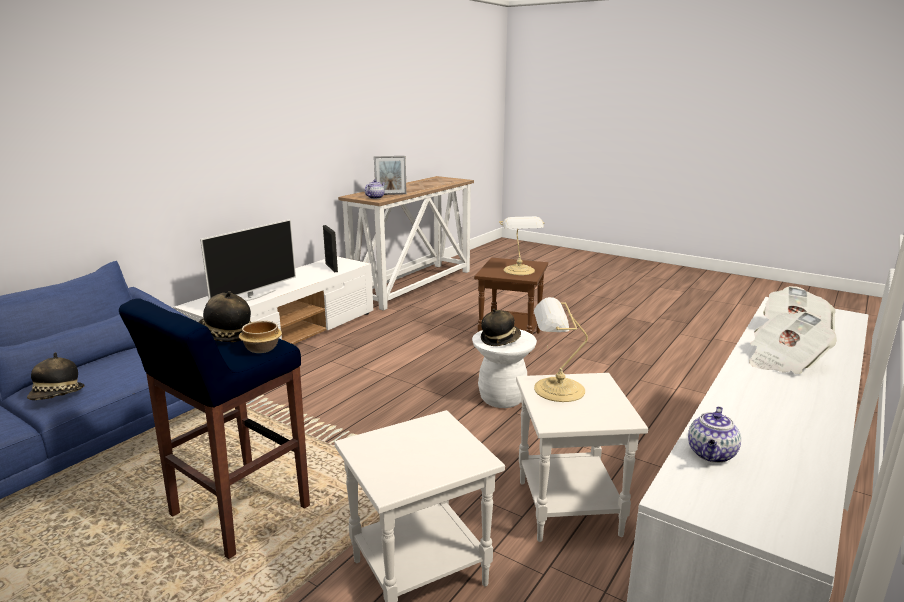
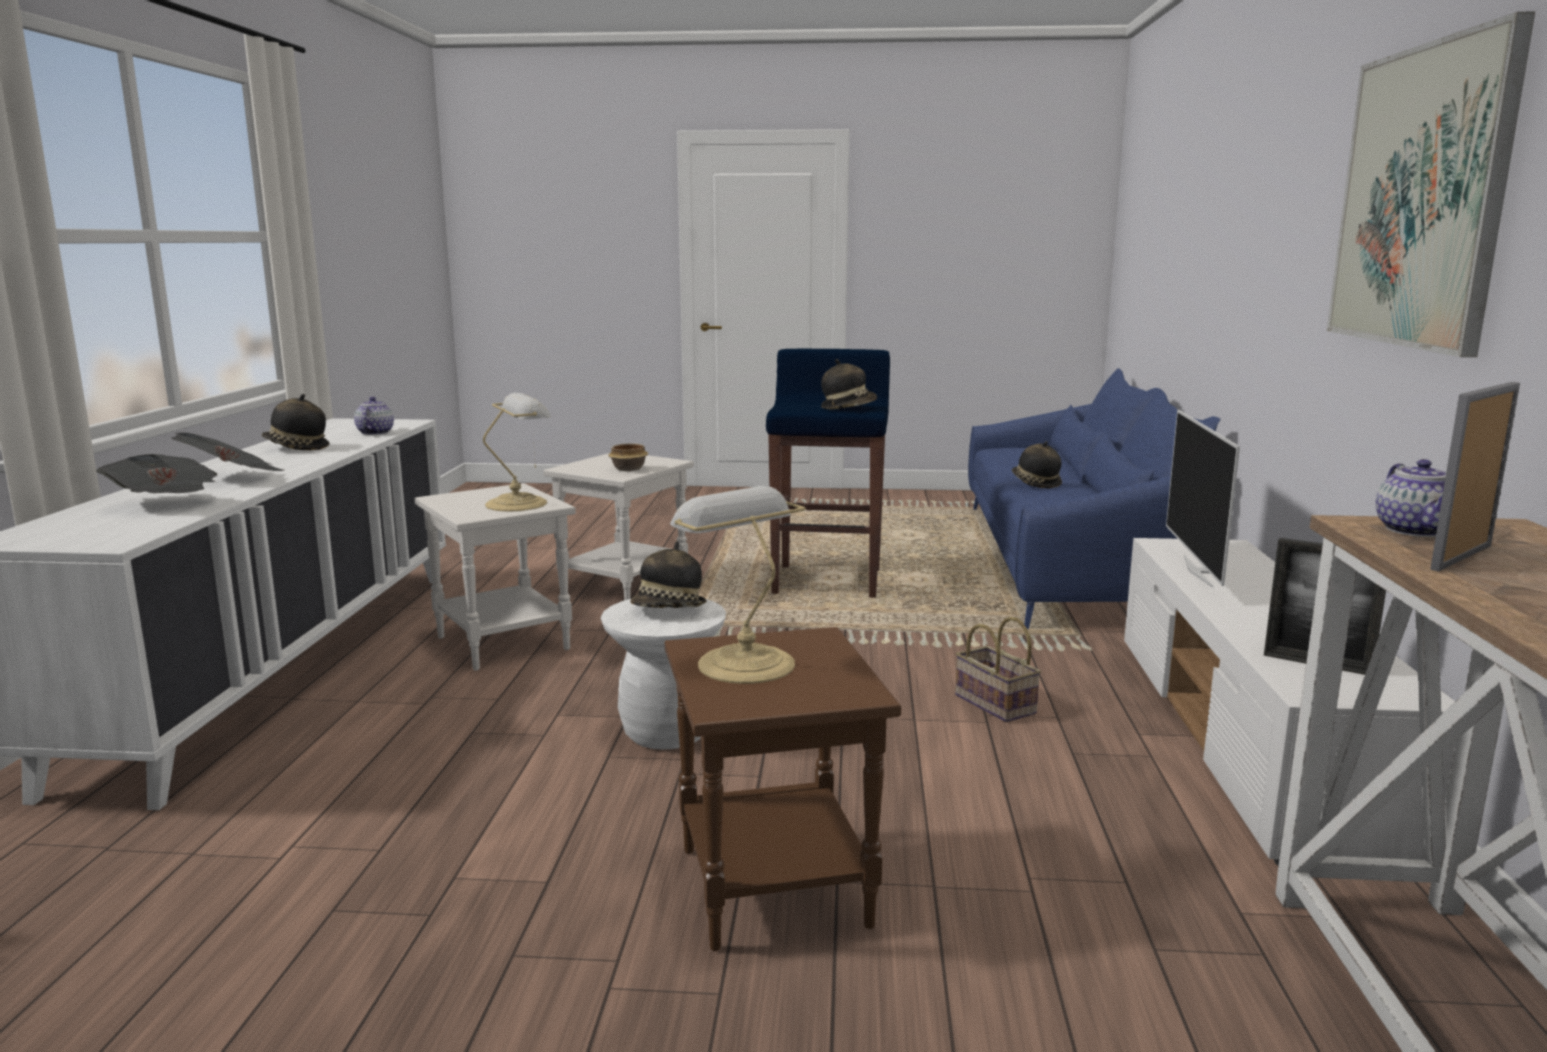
camera: 150 degrees right, 5 degrees down
(256, 114) = (1421, 197): none -> picture
(261, 348) = (792, 407): bowl -> bowl (629, 469)
(343, 373) = (992, 704): none -> basket
(782, 421) = (296, 448): none -> hat

